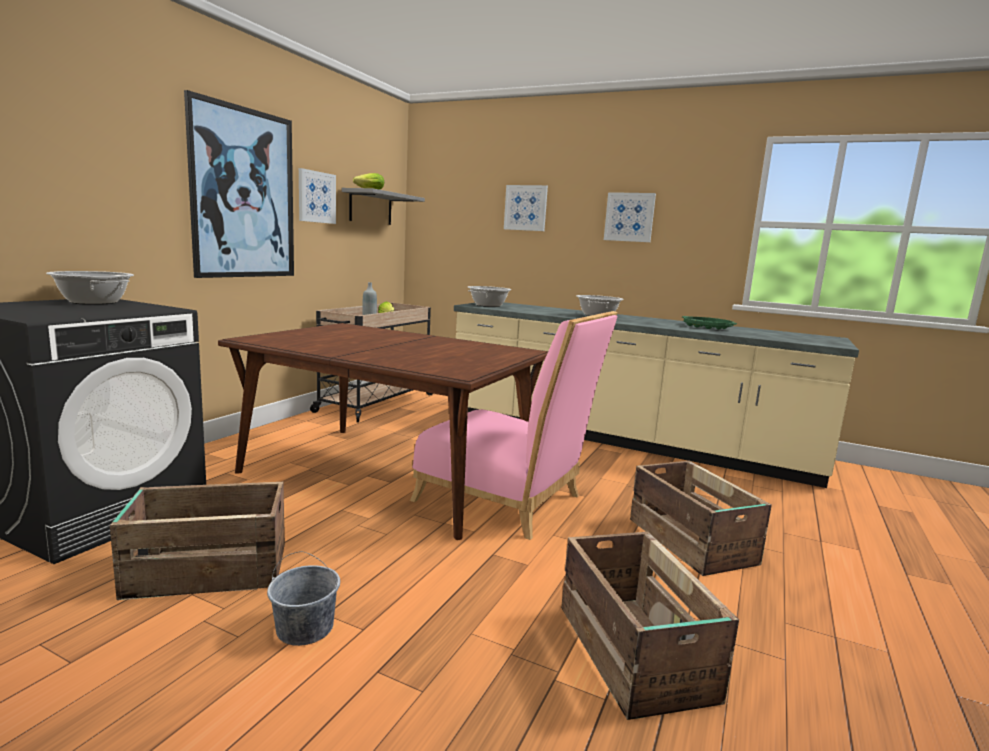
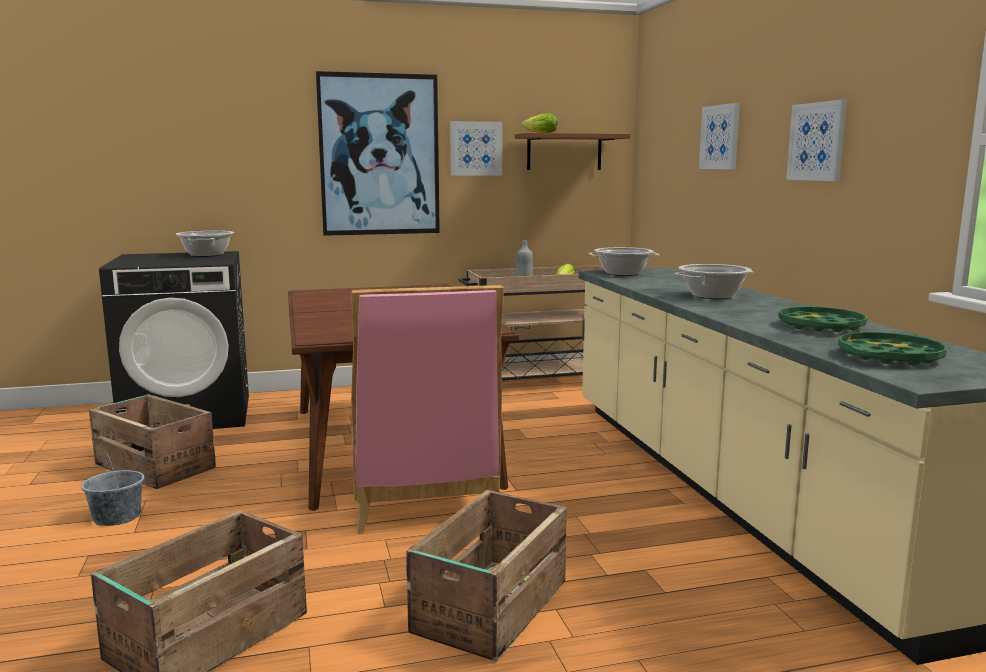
camera: 50 degrees right, 0 degrees up
(370, 208) = (564, 152): grey shelf -> brown shelf
(786, 337) = (889, 357): none -> green tray

